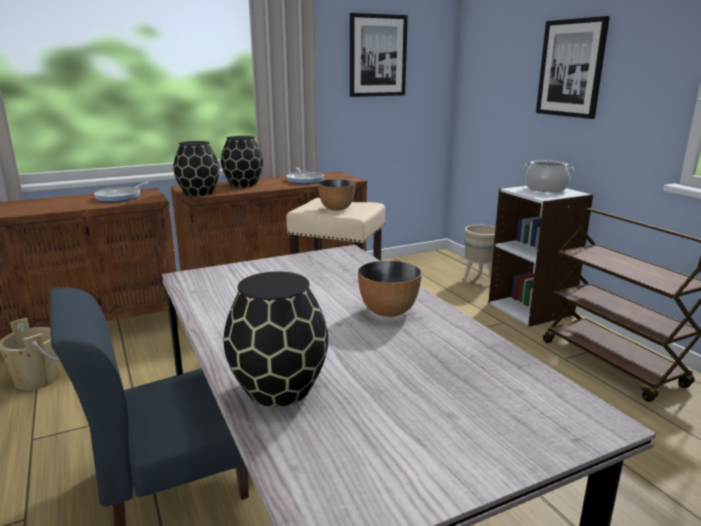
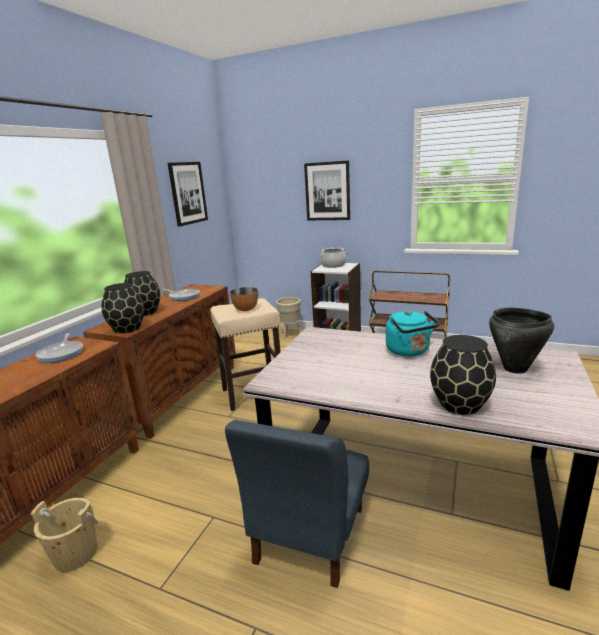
camera: 40 degrees left, 0 degrees up
(387, 311) = (409, 351): bowl -> turquoise kettle
(466, 396) = (515, 369): none -> black cooking pot

